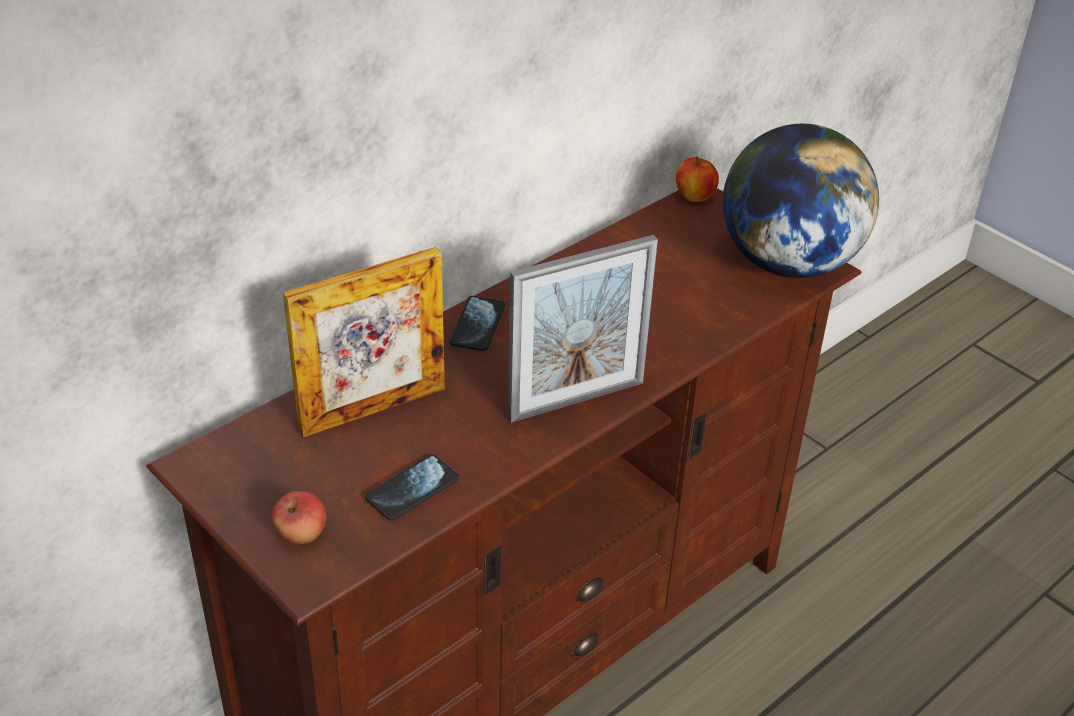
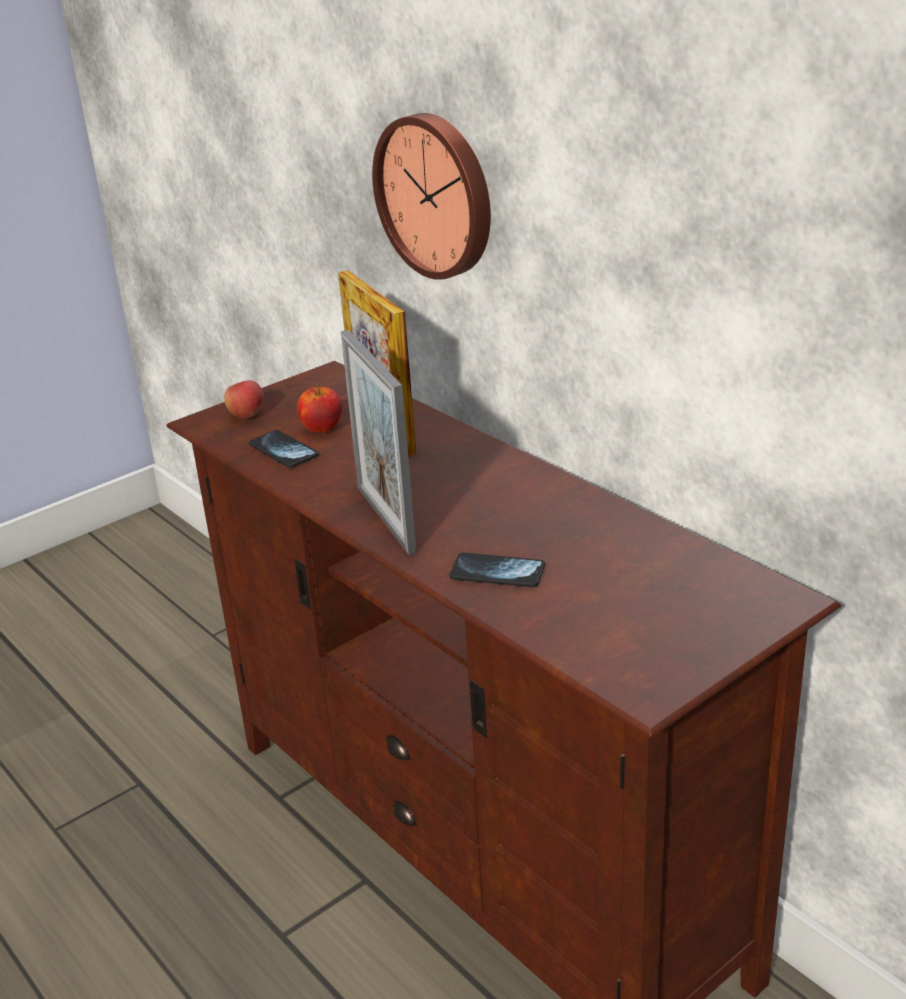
camera: 95 degrees right, 10 degrees down
(298, 147) = (437, 195): none -> wall clock
(477, 325) = (499, 466): phone -> phone (497, 572)
(695, 196) = (785, 594): apple -> apple (322, 428)
(788, 263) = (649, 664): globe -> none

